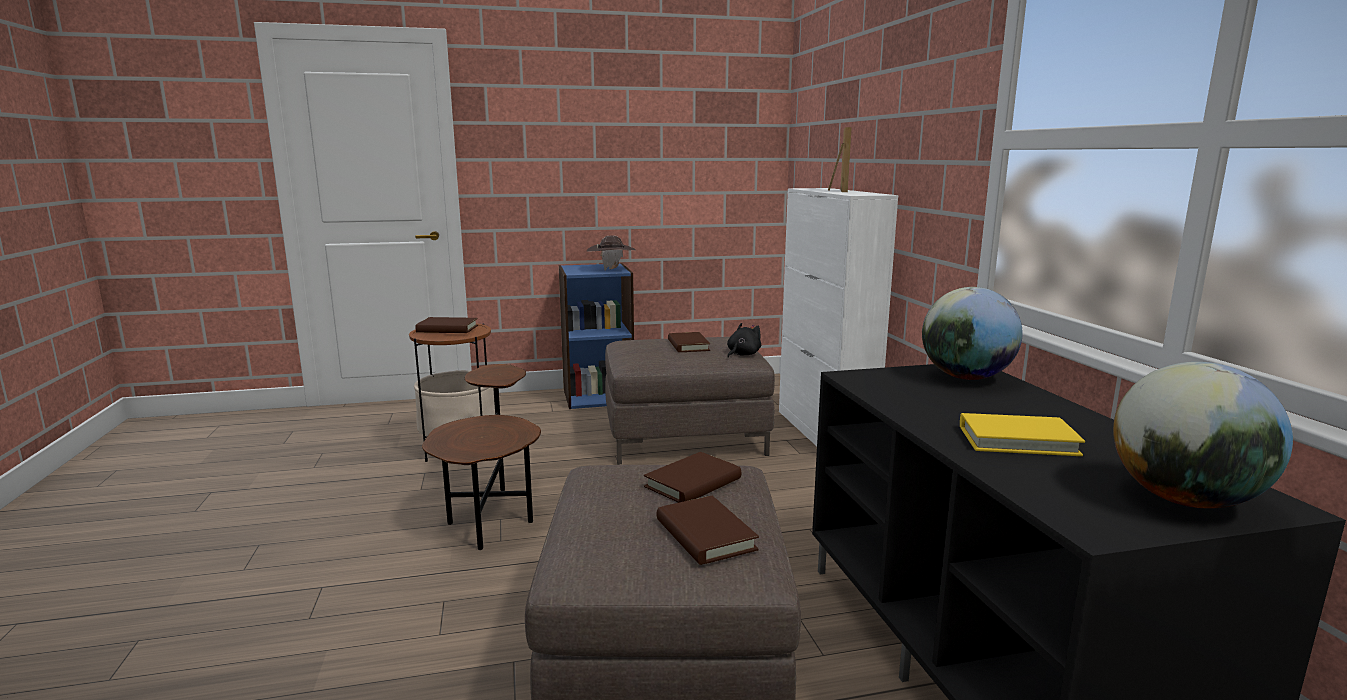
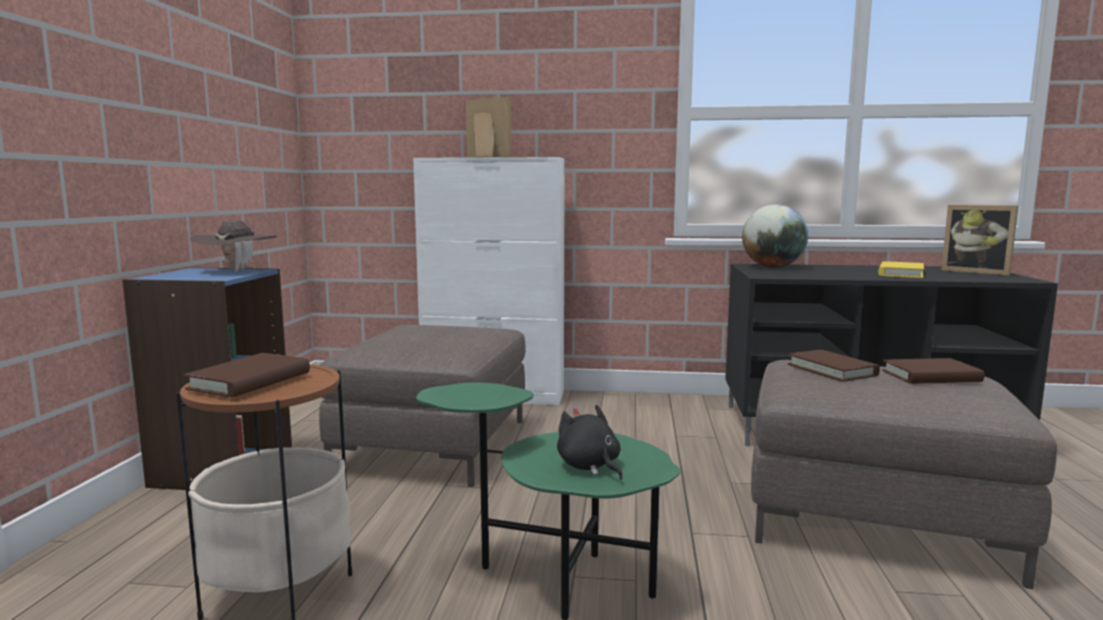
camera: 70 degrees left, 5 degrees down
(492, 514) = (555, 580): brown side table -> green side table
(688, 345) = (424, 335): brown book -> none
(742, 354) = (481, 328): black plush toy -> black plush toy (590, 466)
(1185, 500) = (977, 271): globe -> picture frame

